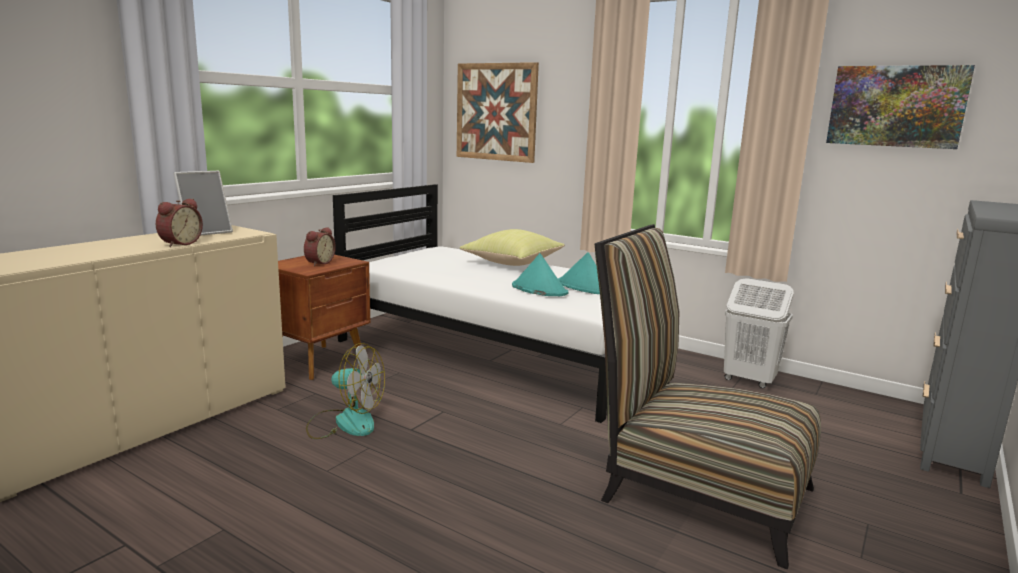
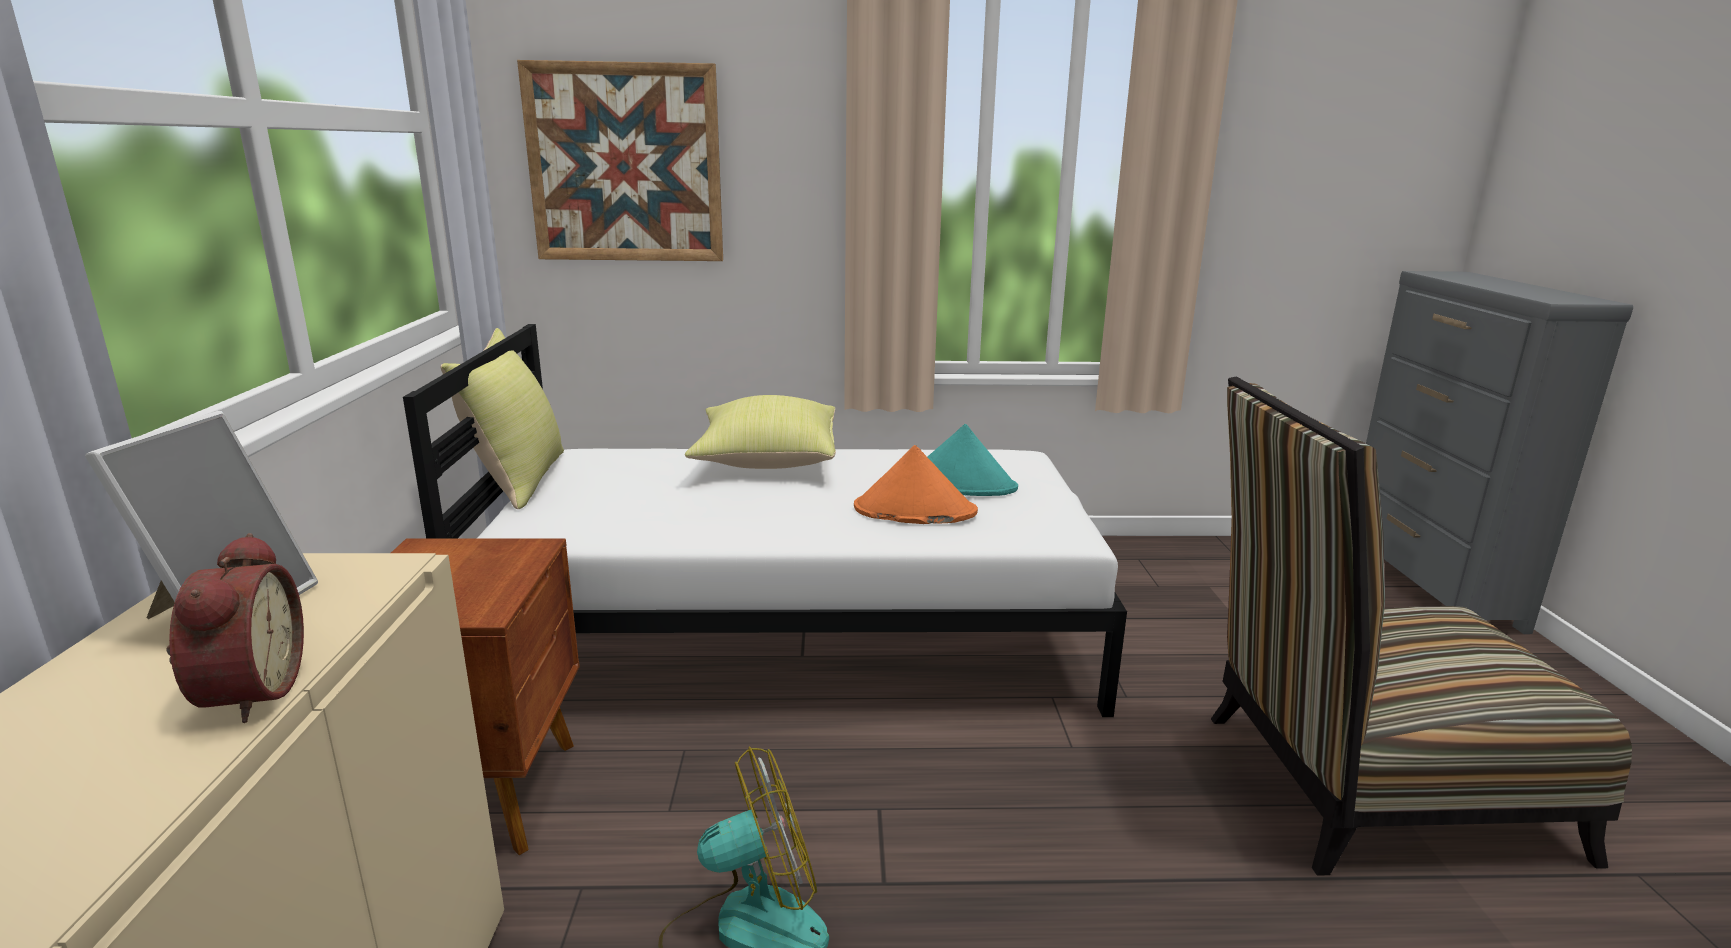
camera: 35 degrees left, 5 degrees up
(318, 263) = (461, 576): alarm clock -> none
(403, 251) = (519, 480): none -> yellow pillow
(539, 289) = (914, 510): turquoise hat -> orange hat
(748, 380) = (1153, 563): white laundry basket -> none
(896, 106) = (1311, 146): picture -> none

